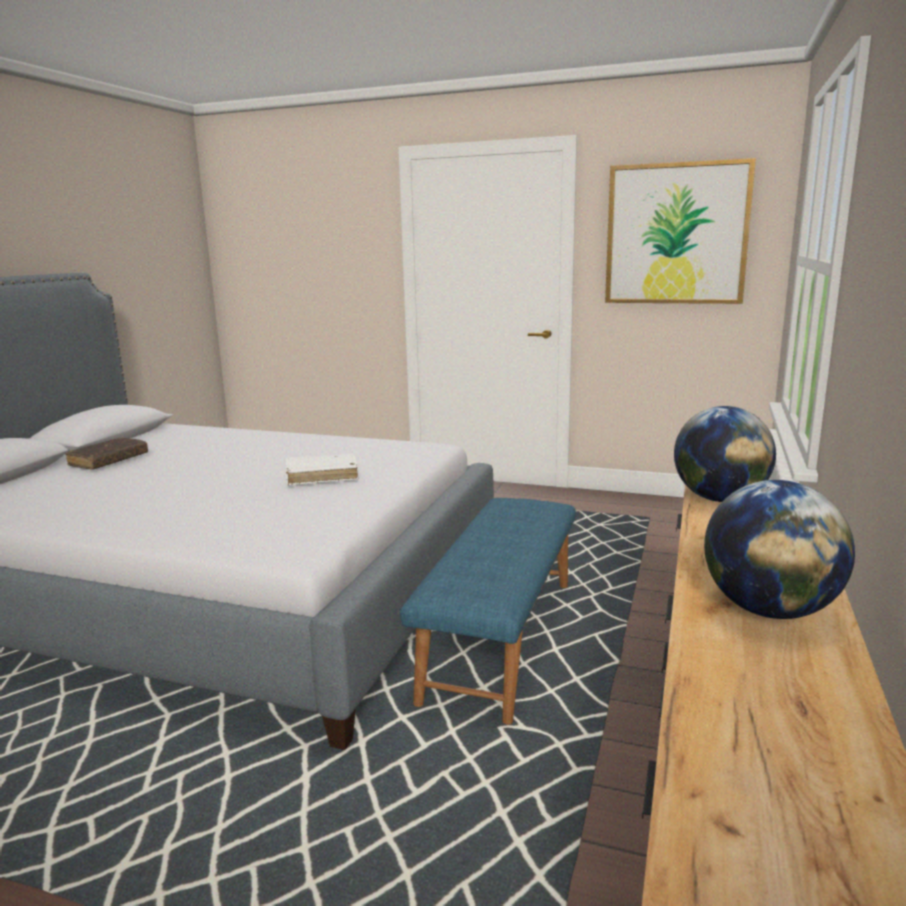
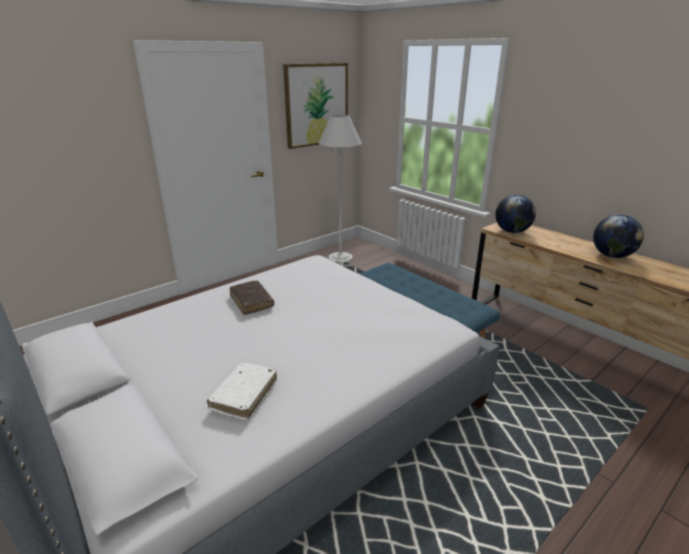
camera: 60 degrees left, 10 degrees up
(109, 461) = (169, 374): brown book -> brown book (251, 302)
(322, 477) = (334, 299): white book -> white book (244, 395)
(657, 515) = (340, 258): none -> white floor lamp

